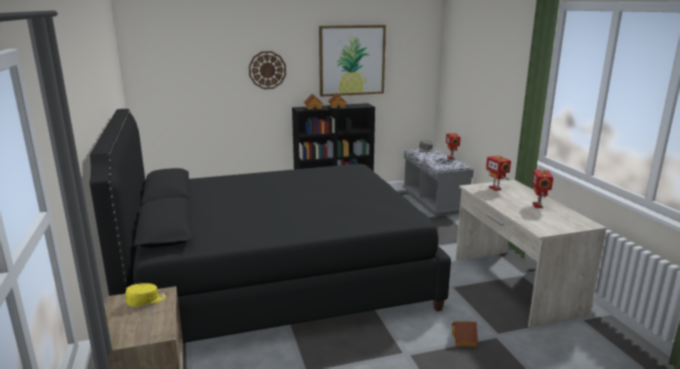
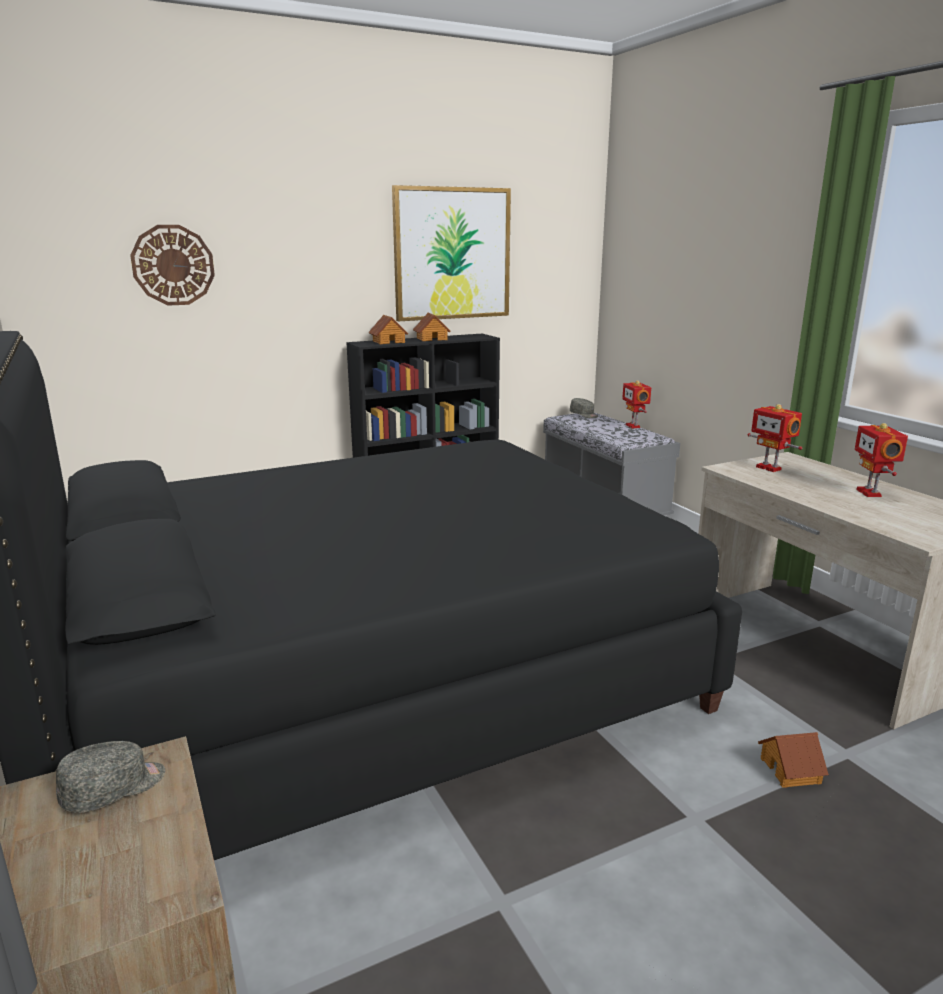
camera: 10 degrees left, 0 degrees up
(146, 301) = (114, 789): yellow cap -> grey cap
(267, 70) = (297, 270): wall clock -> wall clock (173, 265)

